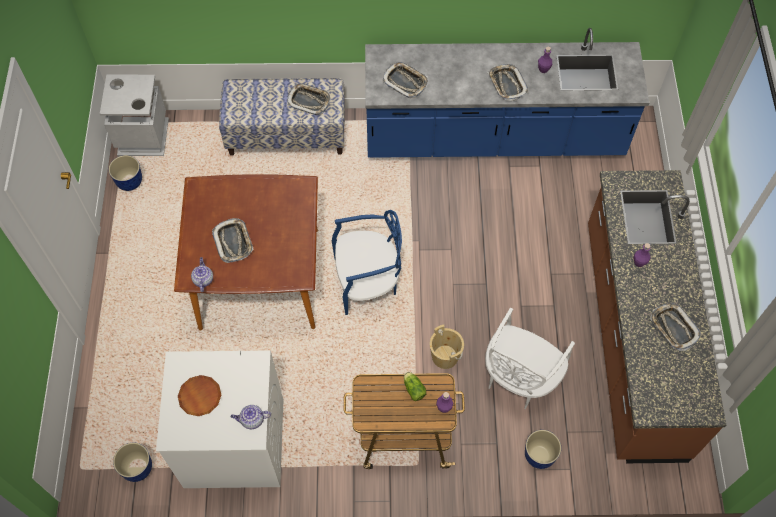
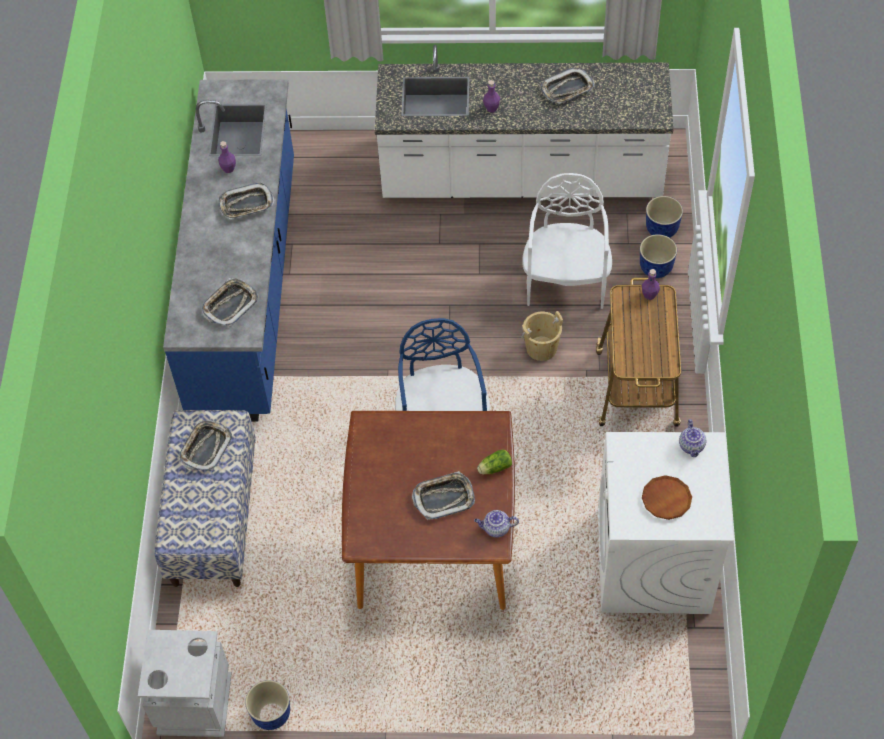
camera: 85 degrees left, 5 degrees down
(137, 469) = (690, 667): planter -> planter (662, 230)
(413, 388) = (628, 321): lettuce -> lettuce (494, 468)
(519, 377) = (566, 280): white chair -> white chair turned 120 degrees counterclockwise
(632, 339) = (522, 179): brown counter -> white counter

